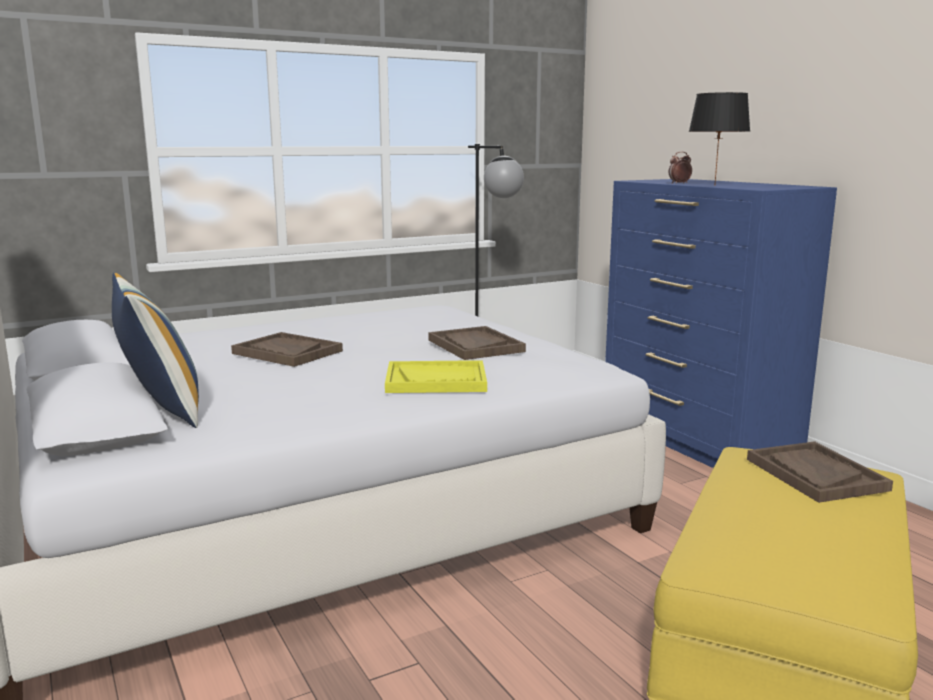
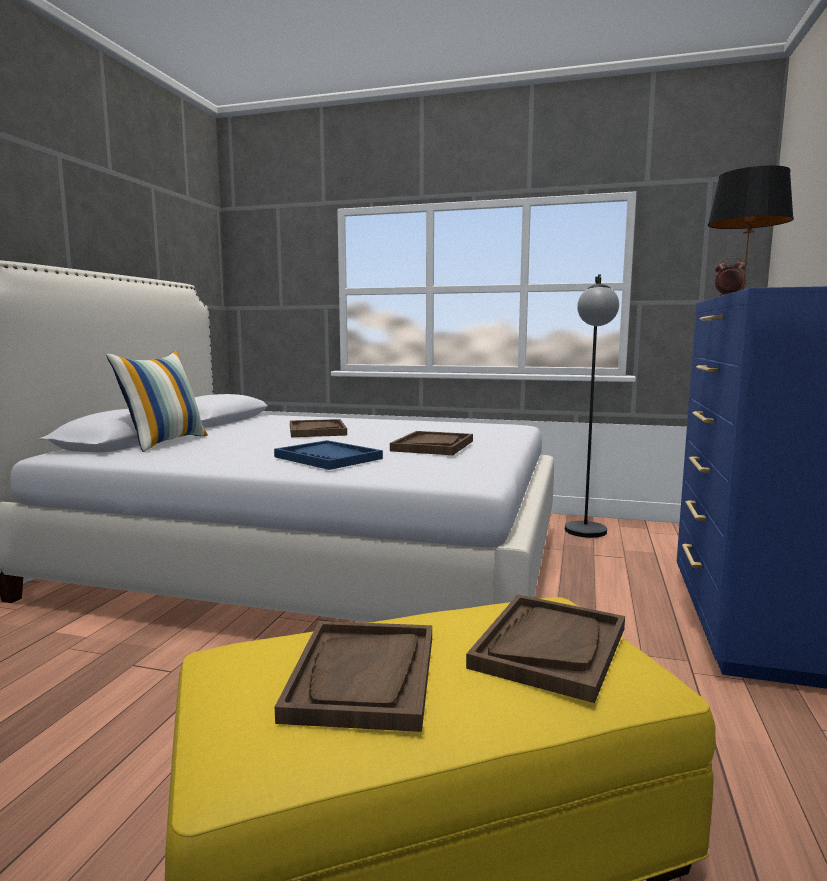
camera: 45 degrees right, 5 degrees down
(436, 380) = (328, 458): yellow tray -> blue tray
(798, 531) = (363, 676): none -> brown tray

